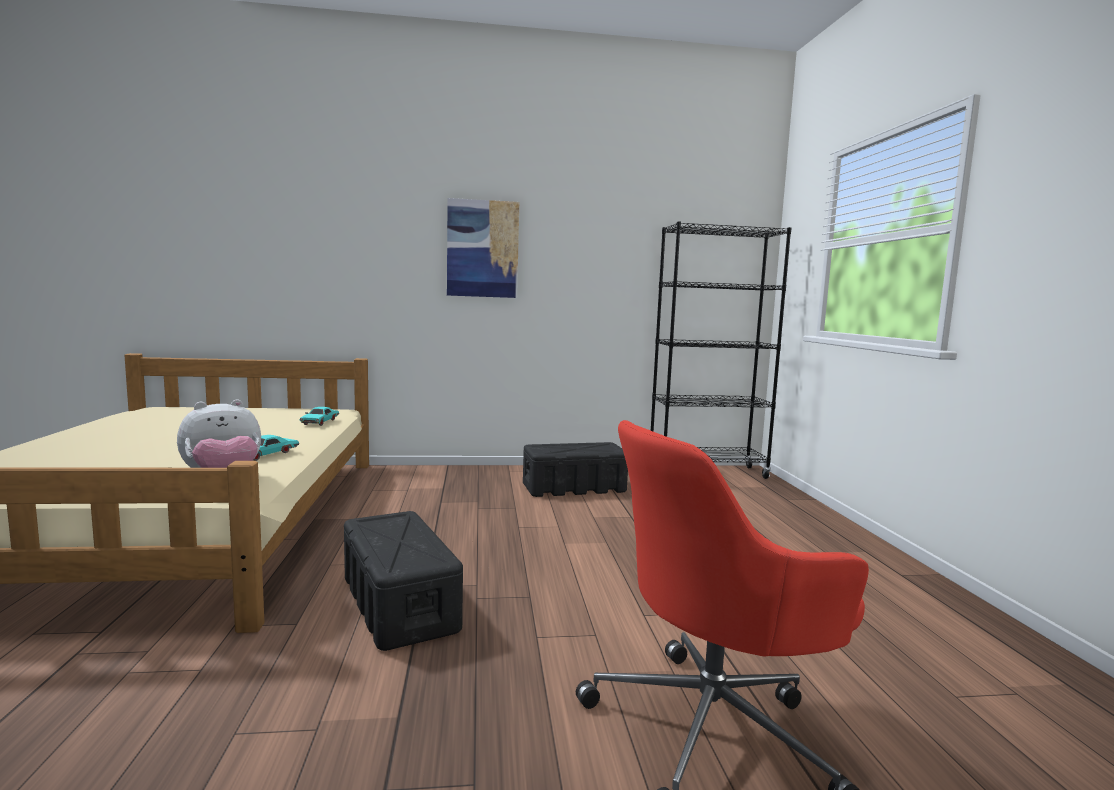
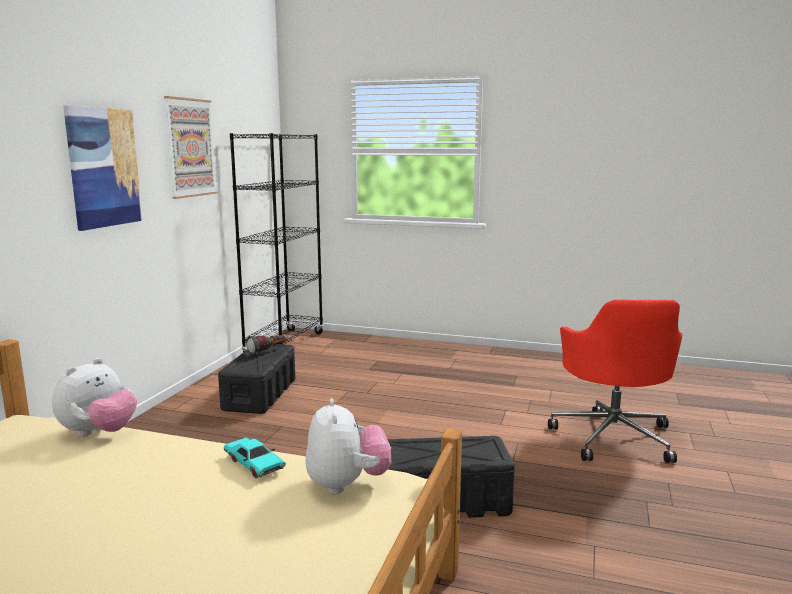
camera: 65 degrees left, 5 degrees up
(320, 422) = (99, 433): turquoise toy car -> plush toy
(595, 448) = (268, 351): none -> flashlight
(600, 239) = (190, 148): none -> picture

